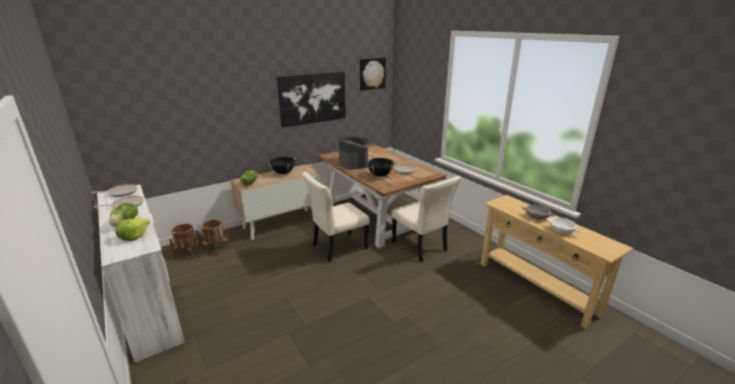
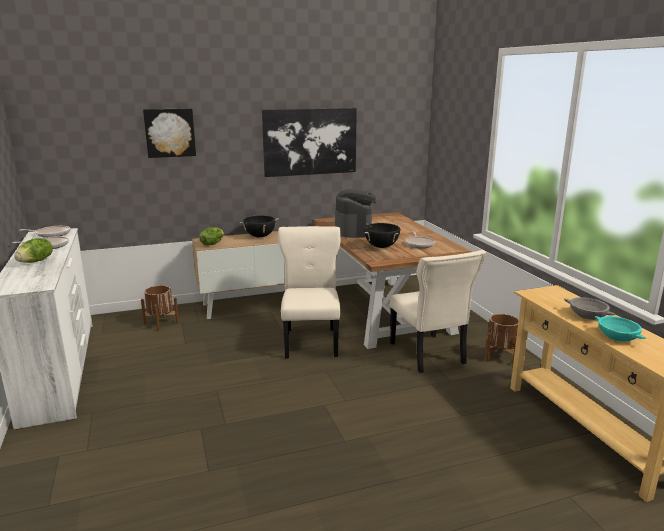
camera: 15 degrees right, 5 degrees down
(134, 236) = (35, 274): lettuce -> none
(188, 253) = (126, 324): brown planter -> brown planter (500, 356)
(337, 248) = (311, 341): beige chair -> beige chair turned 105 degrees clockwise
(372, 73) = (398, 113): picture -> picture (170, 132)
(561, 230) = (618, 336): white bowl -> turquoise bowl

